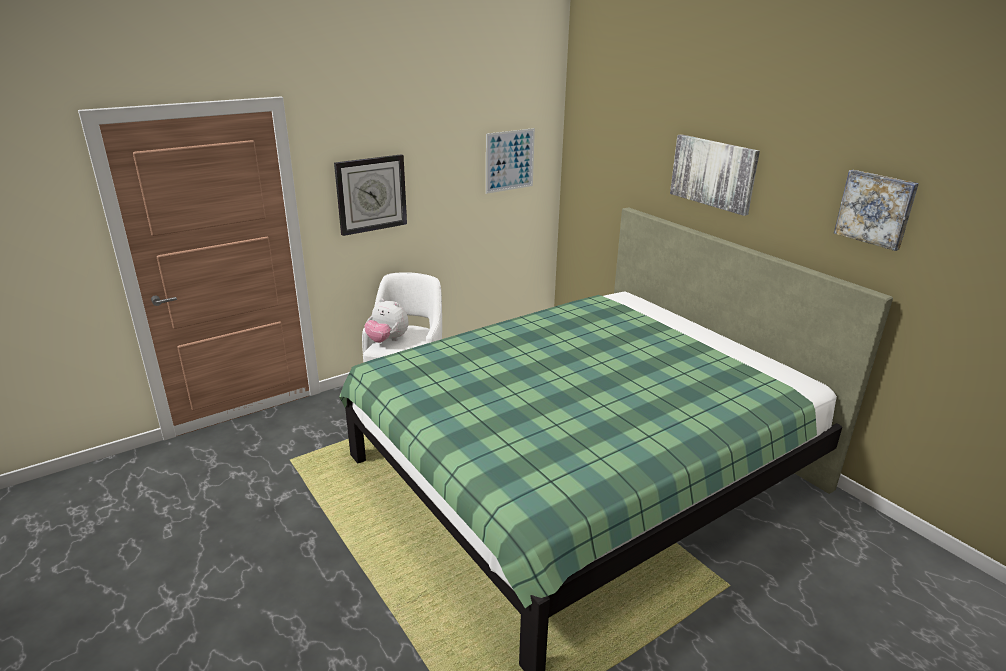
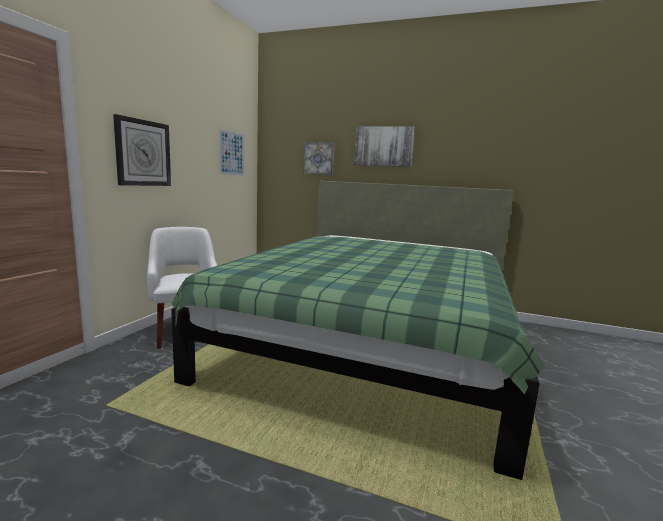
camera: 35 degrees left, 15 degrees down
(387, 340) = (172, 280): plush toy -> none
(876, 209) = (493, 145): picture -> picture (319, 158)

